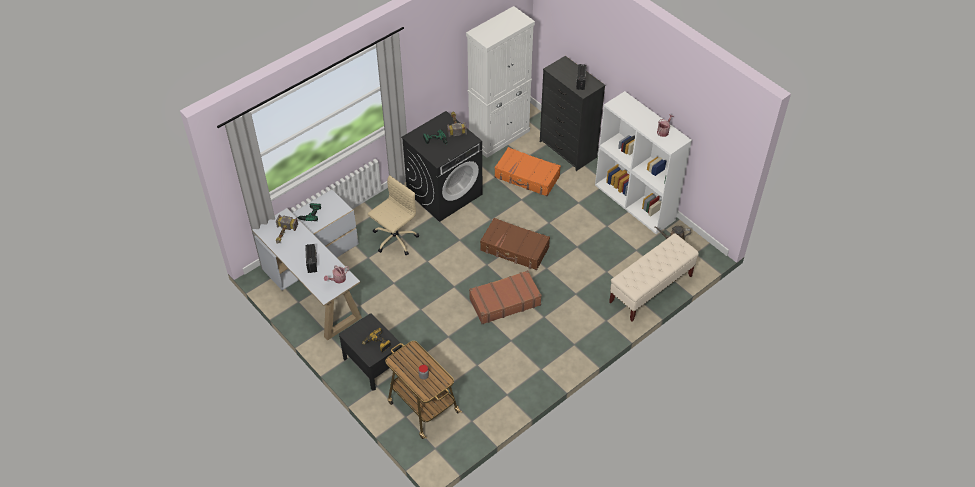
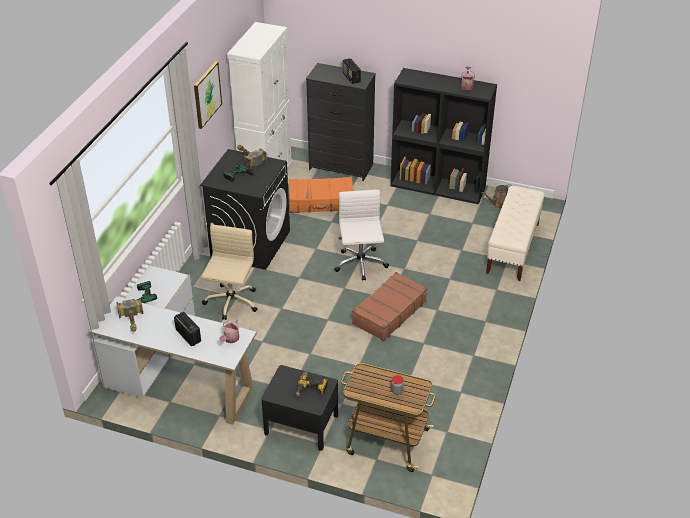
camera: 30 degrees left, 10 degrees down
(434, 63) = (207, 94): none -> picture
(514, 249) = (360, 265): brown suitcase -> white office chair
(635, 202) = (438, 186): white bookcase -> black bookcase

